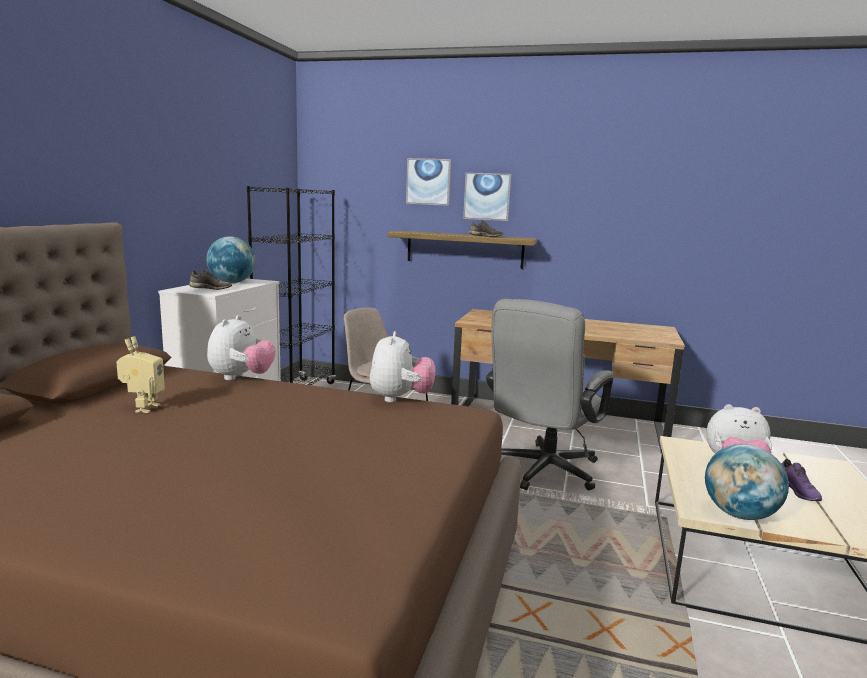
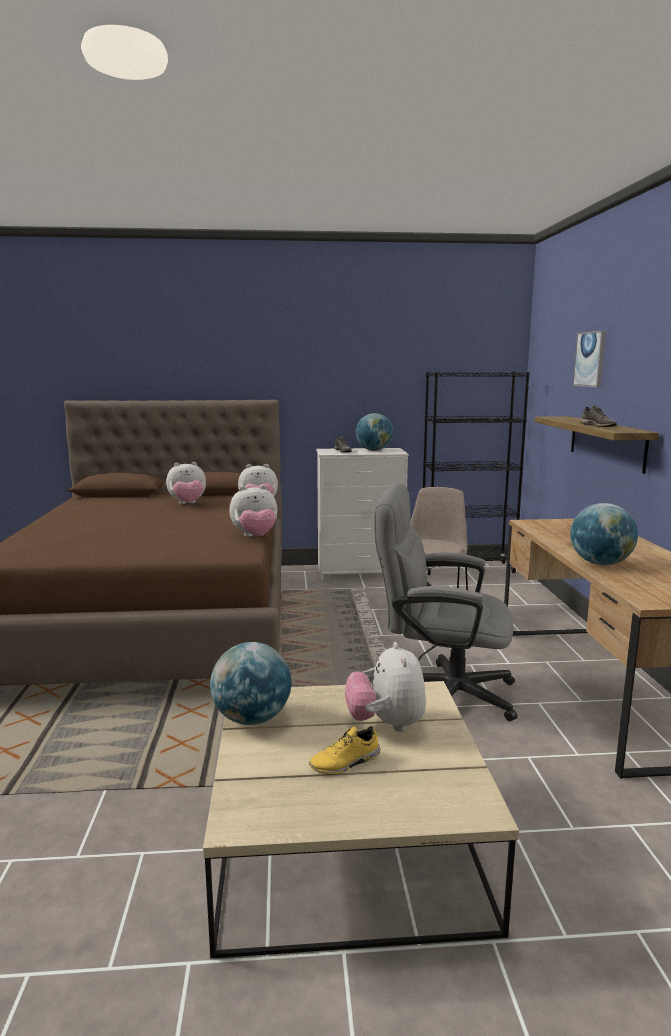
camera: 70 degrees right, 0 degrees up
(143, 408) = (187, 504): toy robot -> plush toy
(487, 196) = (626, 375): picture -> none
(590, 331) = (600, 563): none -> globe
(798, 491) = (345, 763): purple shoe -> yellow shoe

